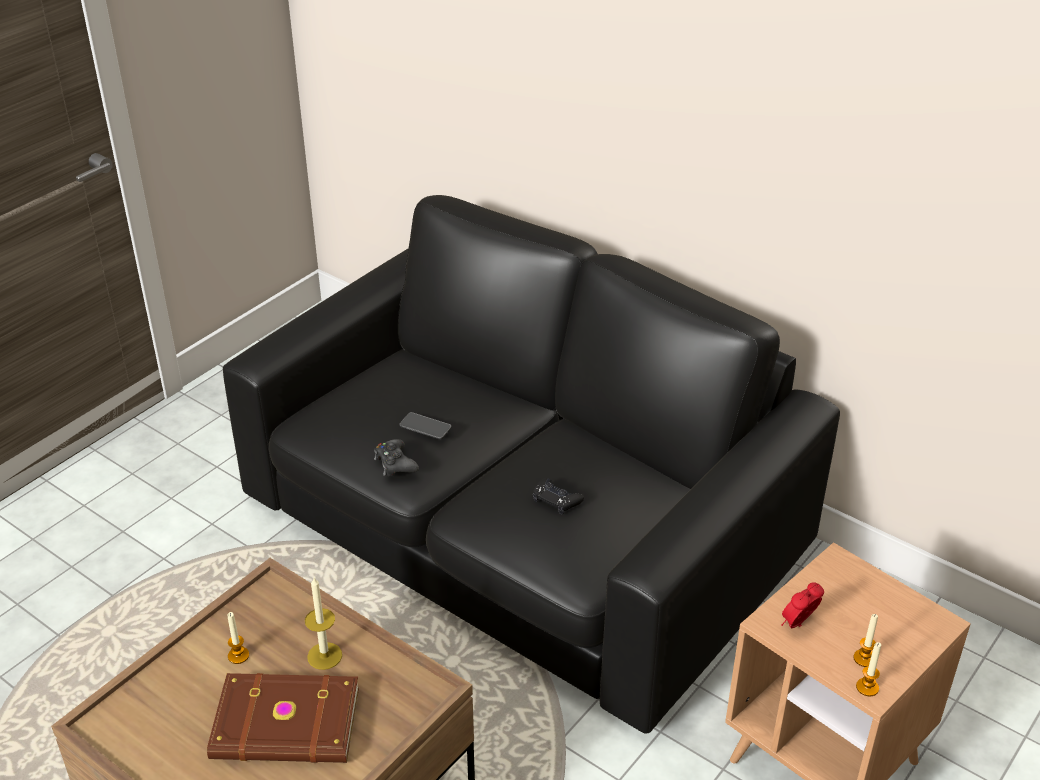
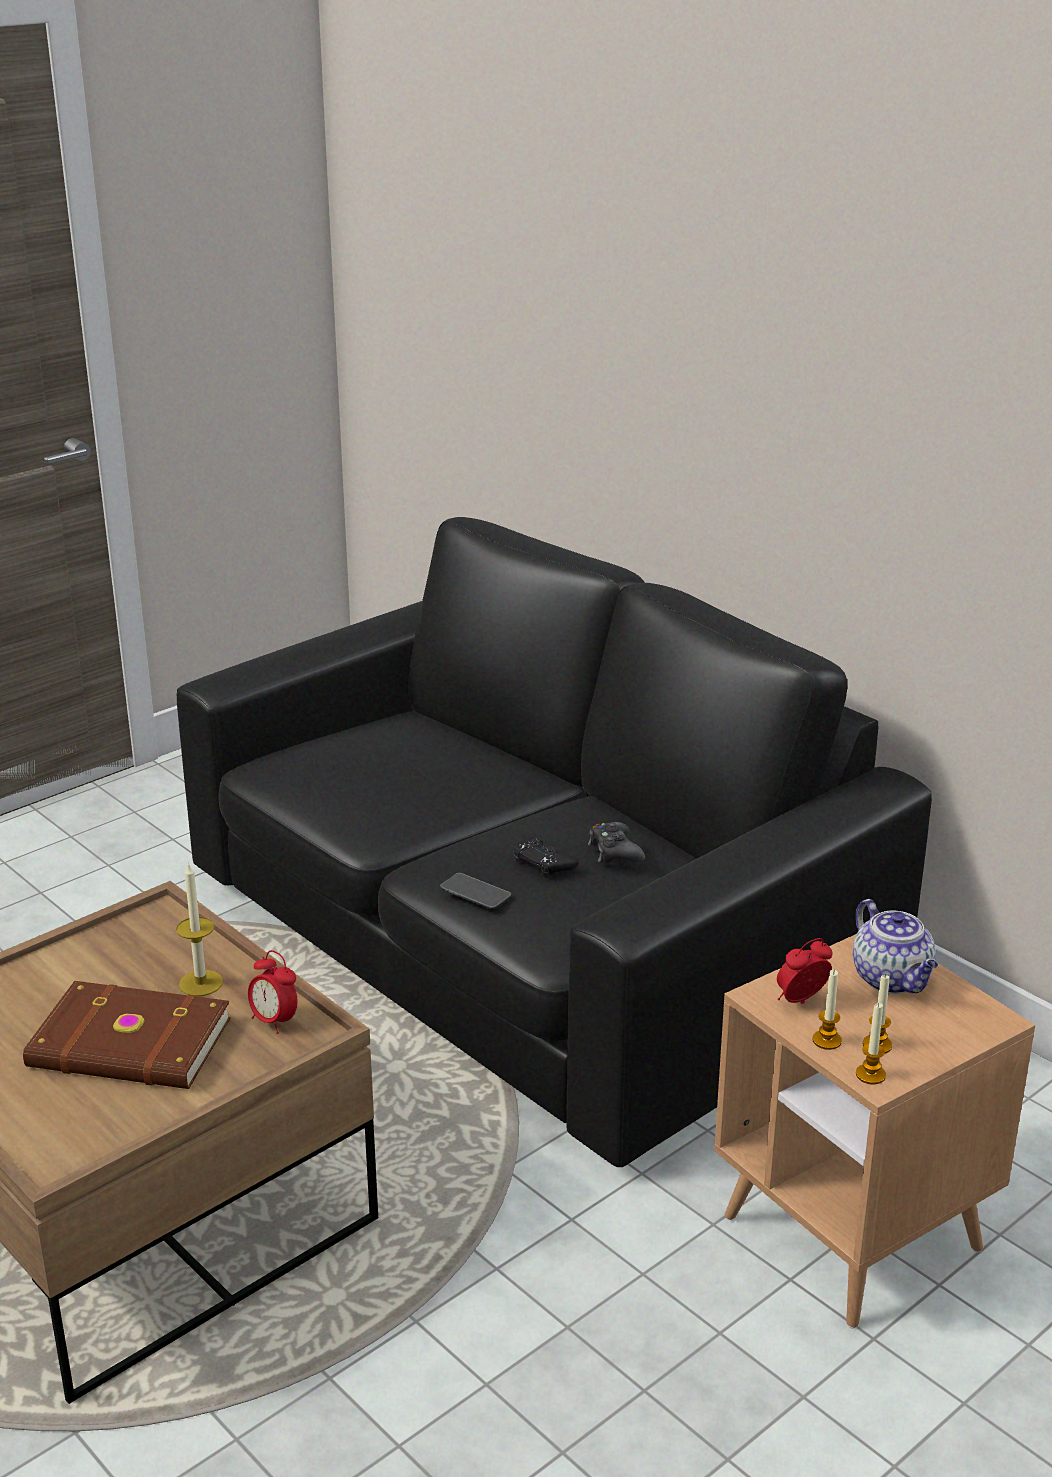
camera: 10 degrees right, 10 degrees down
(238, 656) = (98, 972): candle -> candle (827, 1040)
(394, 686) = (274, 1021): none -> alarm clock
(395, 463) = (357, 810): black game controller -> black game controller (614, 851)
(425, 427) = (406, 778): phone -> phone (475, 892)
(859, 594) = (893, 980): none -> teapot

